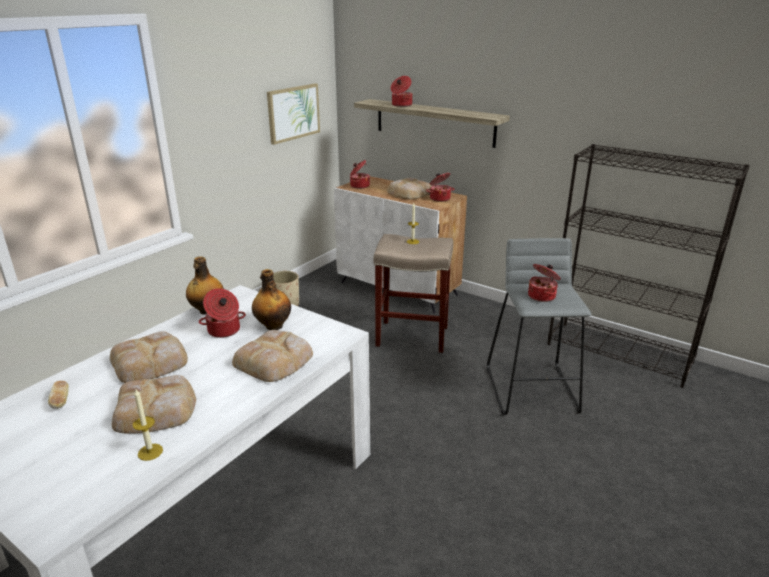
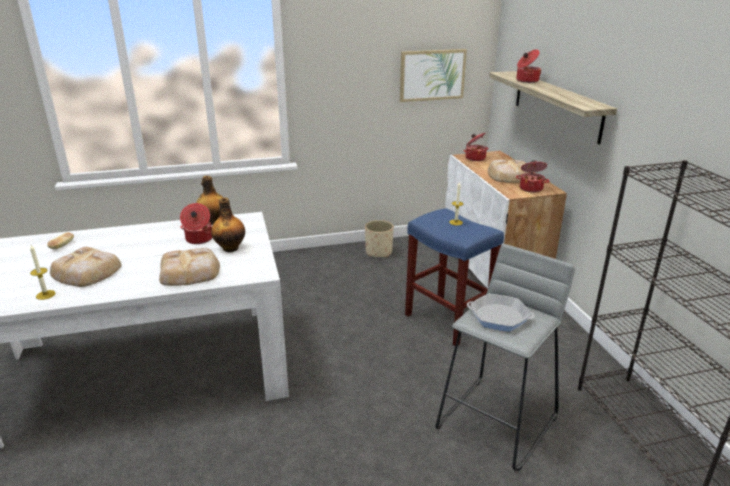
camera: 40 degrees right, 0 degrees up
(151, 362) = (132, 243): bread -> none
(411, 336) = (446, 320): beige stool -> blue stool
(542, 296) = (499, 317): cooking pot -> frying pan

